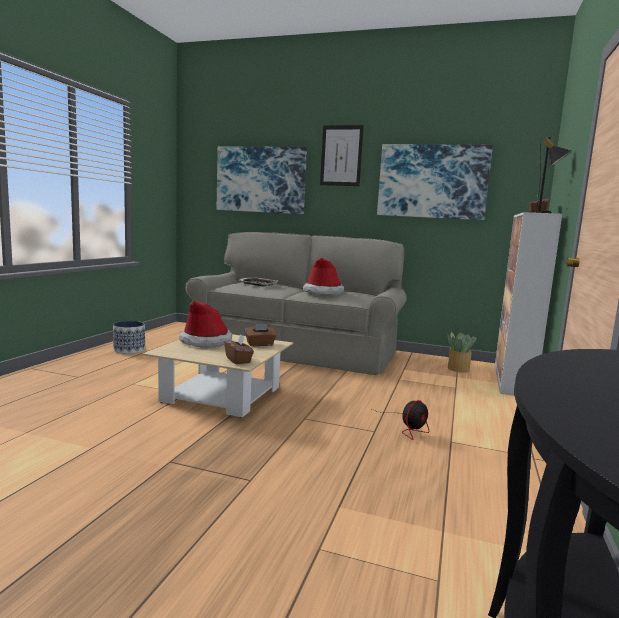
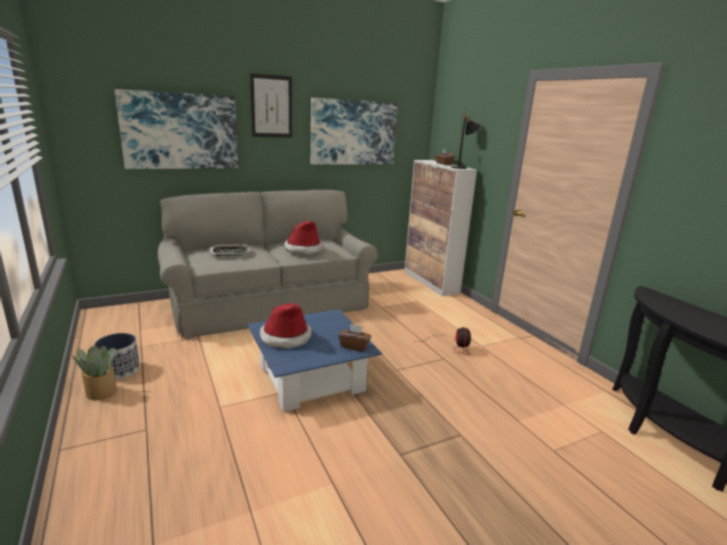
camera: 45 degrees left, 10 degrees up
(222, 394) = (311, 378): beige coffee table -> blue coffee table
(260, 344) = (326, 322): brown tissue box -> none
(458, 369) = (393, 283): potted plant -> potted plant (101, 392)

